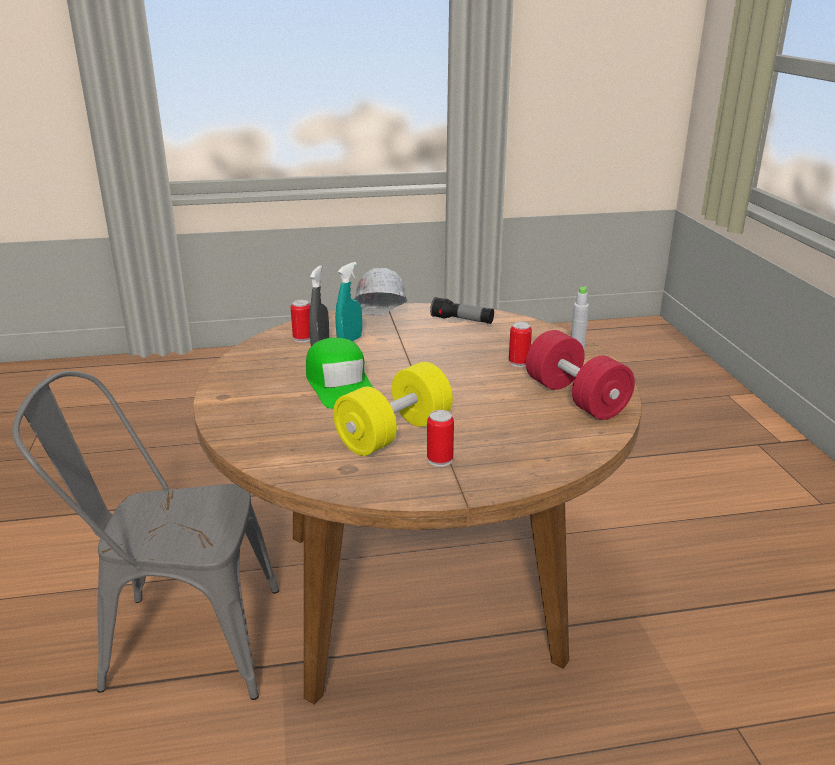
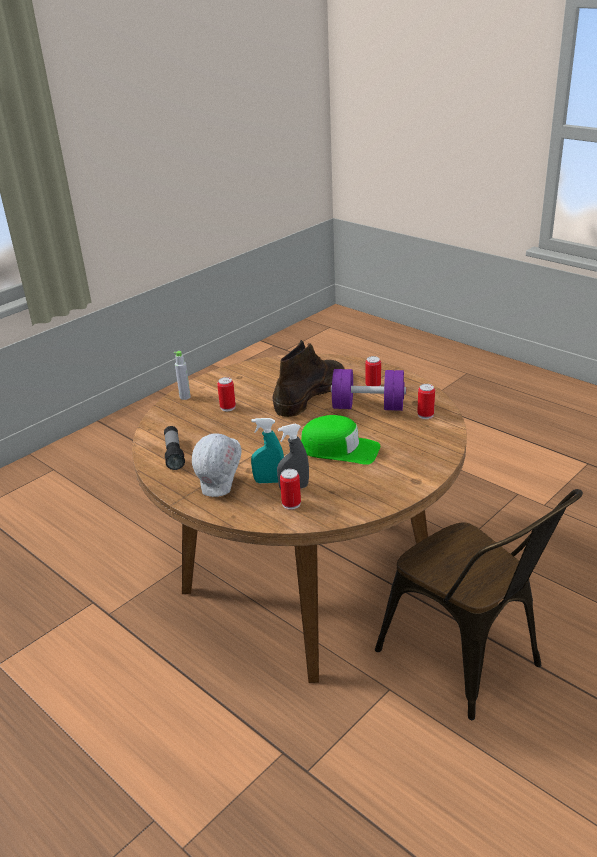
camera: 125 degrees left, 5 degrees up
(177, 640) = (469, 662): grey chair -> brown chair
(313, 459) = (425, 415): none -> can
(340, 384) = (339, 449): green cap -> green cap turned 75 degrees clockwise
(394, 433) = (368, 406): yellow dumbbell -> purple dumbbell
(483, 414) = (310, 393): none -> brown boot
(575, 398) = (256, 377): red dumbbell -> none

